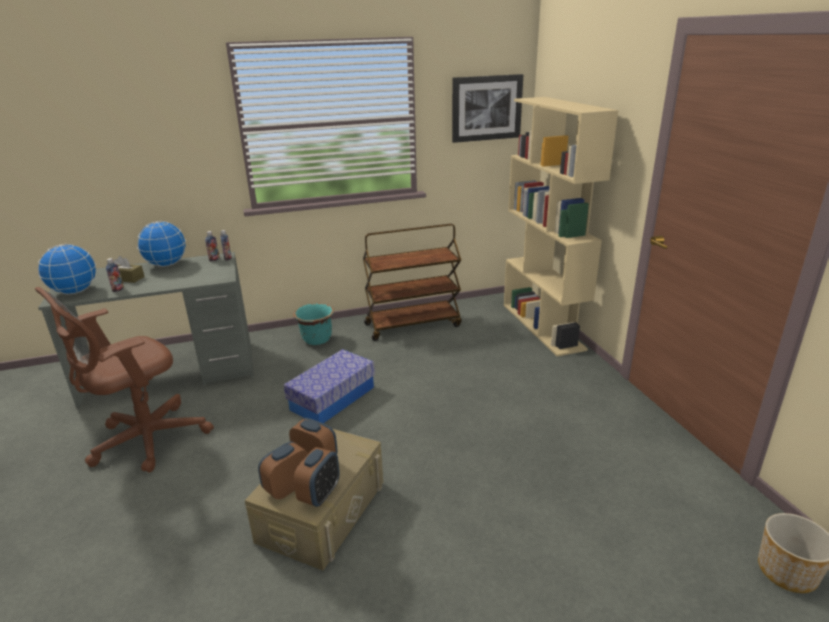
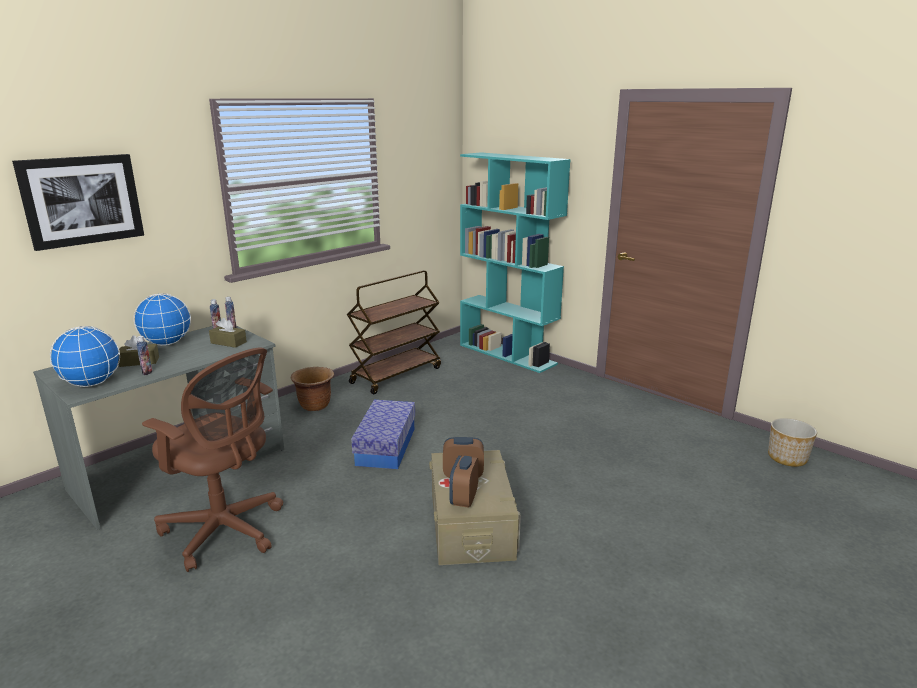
camera: 30 degrees left, 5 degrees down
(144, 441) = (226, 531): brown office chair -> brown office chair turned 75 degrees counterclockwise
(205, 273) = (228, 342): none -> brown tissue box
(317, 340) = (315, 406): turquoise planter -> brown planter
(320, 494) = (496, 495): alarm clock -> none
(486, 108) = (430, 164): picture -> picture (82, 200)
(543, 326) = (508, 354): beige bookcase -> turquoise bookcase

